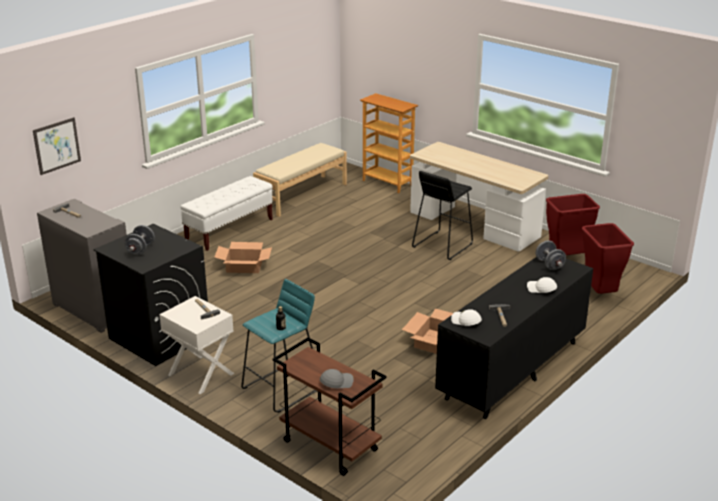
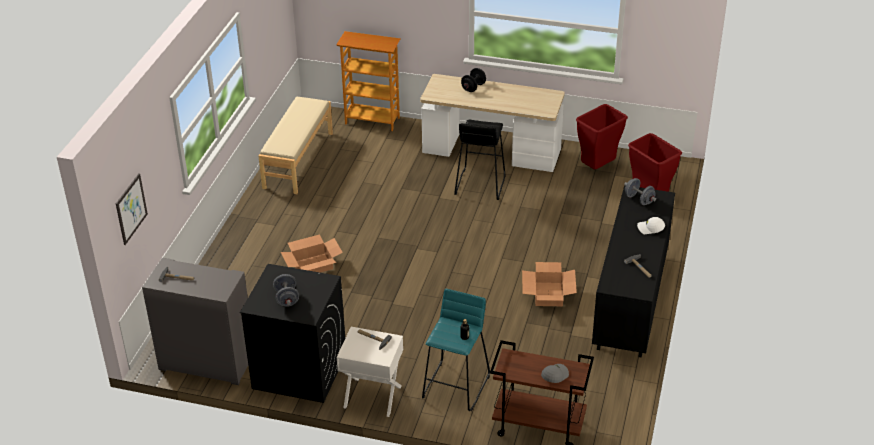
camera: 25 degrees left, 10 degrees up
(229, 230) = (261, 225): white bench -> none
(465, 156) = (473, 87): none -> black dumbbell
(465, 322) = (616, 282): white cap -> none

